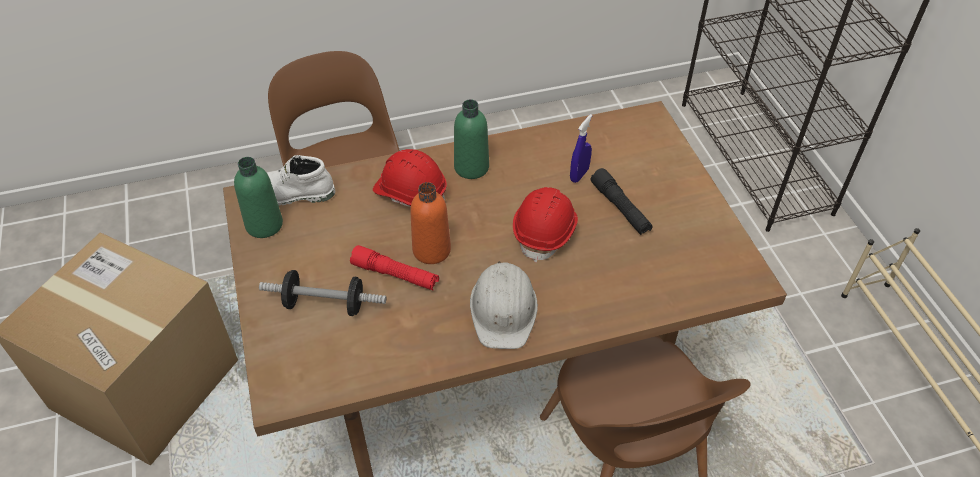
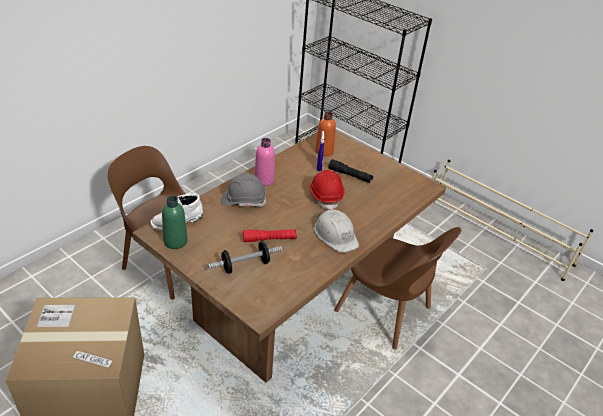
camera: 35 degrees left, 10 degrees down
(410, 193) = (243, 201): red hard hat -> grey hard hat
(431, 250) = (278, 222): orange bottle -> orange bottle (324, 151)
(471, 167) = (264, 180): green bottle -> pink bottle

